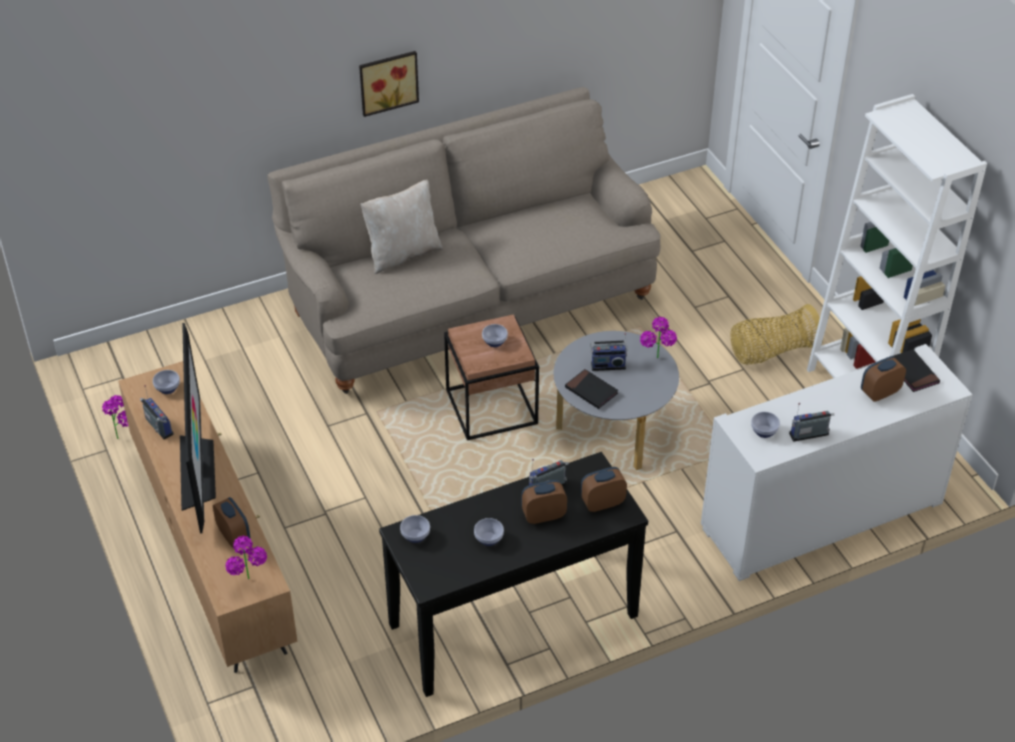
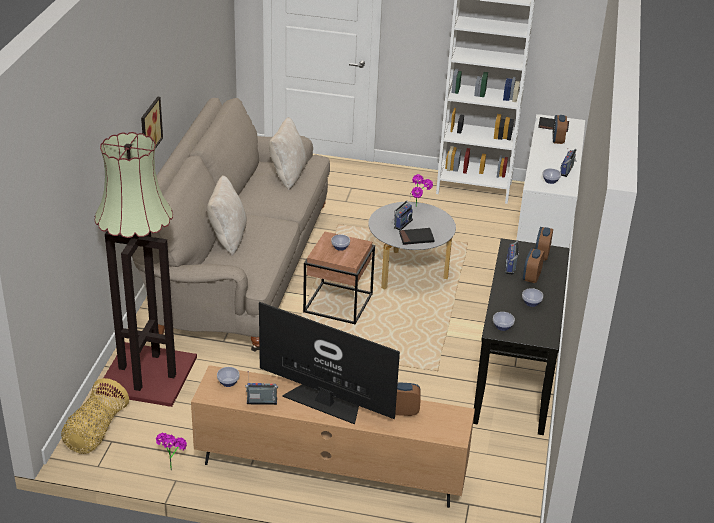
camera: 55 degrees left, 10 degrees down
(237, 341) = (146, 374): none -> floor lamp
(251, 584) = (453, 422): potted plant -> none
(572, 227) = (288, 175): none -> beige pillow
(772, 352) = (410, 196): basket -> basket (95, 432)

